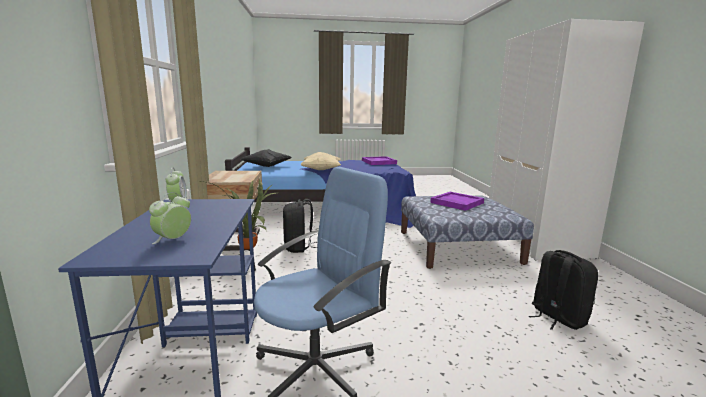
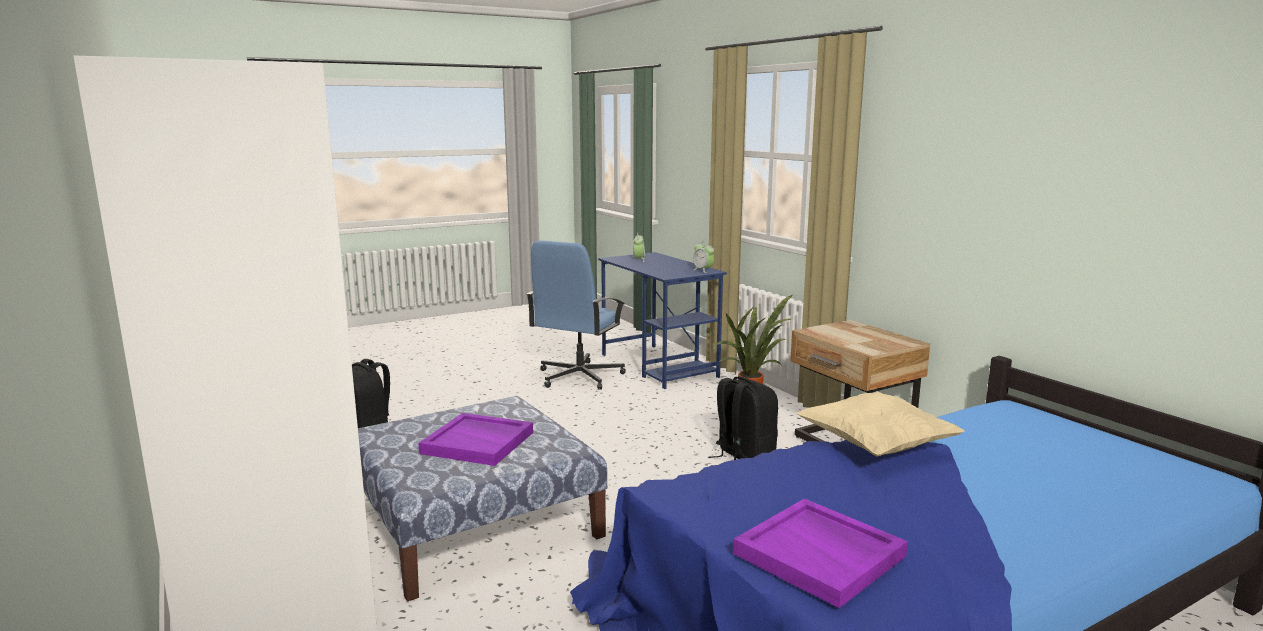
camera: 155 degrees right, 0 degrees up
(266, 166) = (1052, 441): black pillow -> none

